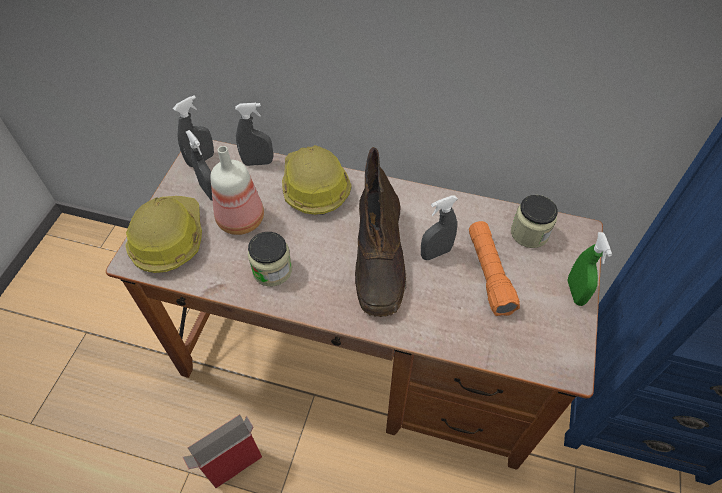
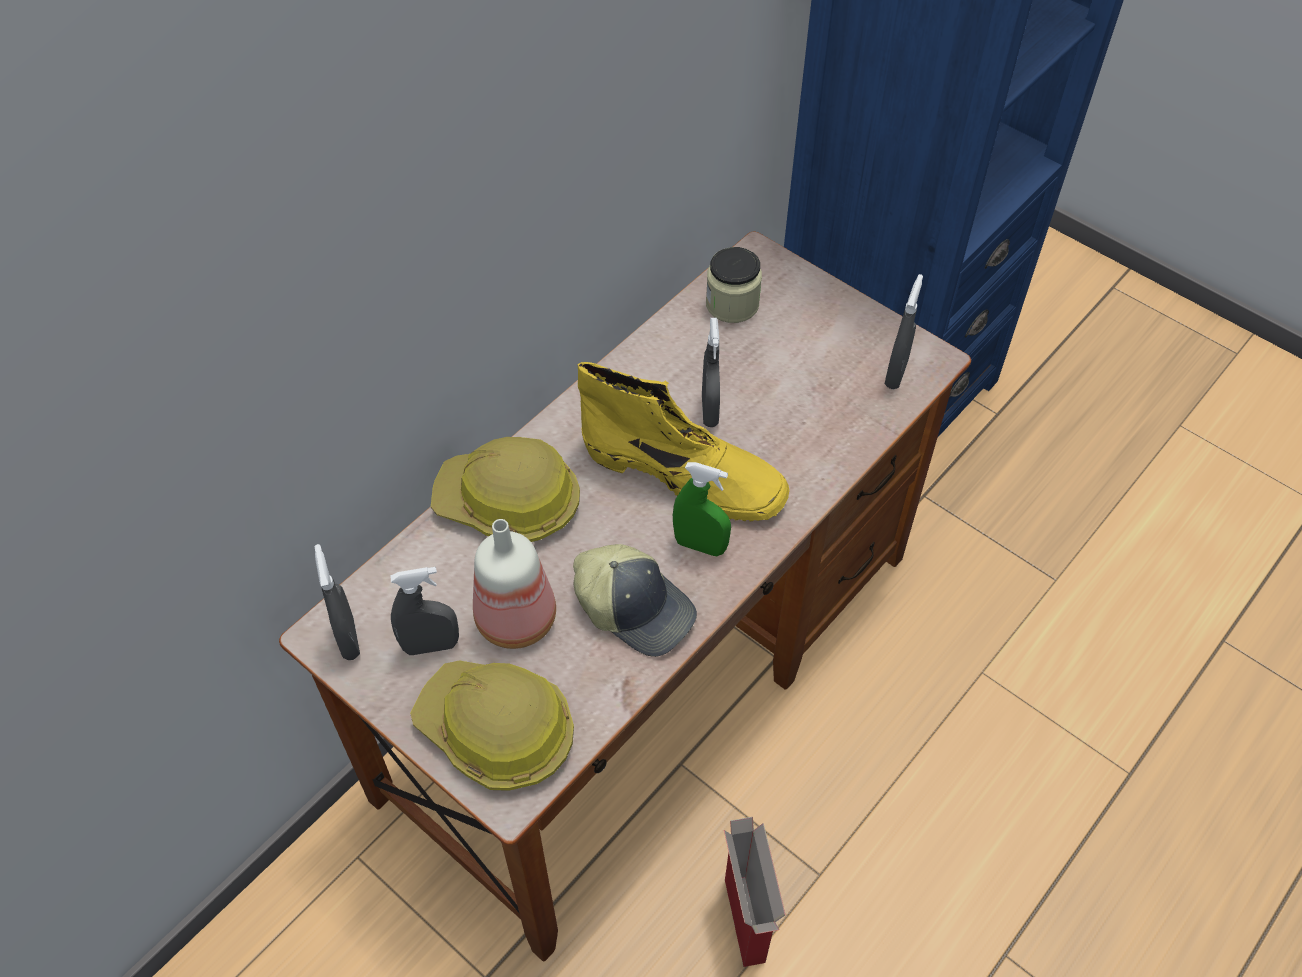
camera: 65 degrees left, 0 degrees up
(258, 162) = (409, 559): grey spray bottle -> grey spray bottle (896, 374)
(272, 270) = (635, 607): jar -> cap
(379, 259) = (685, 475): brown boot -> yellow boot
(489, 273) = (770, 371): orange flashlight -> none
(575, 292) = (838, 304): green spray bottle -> green spray bottle (700, 545)

